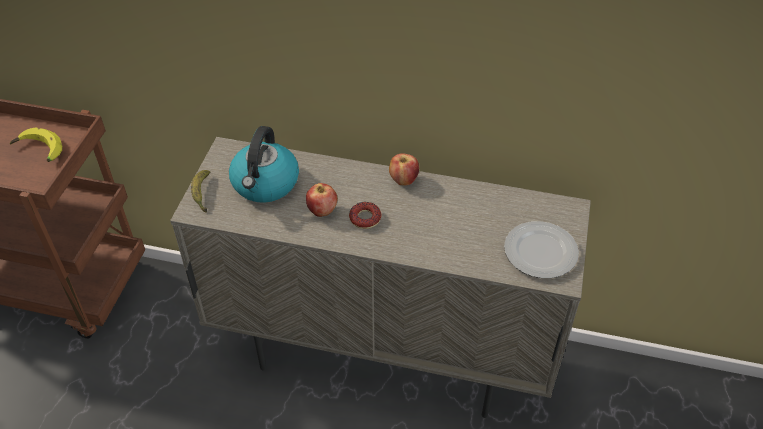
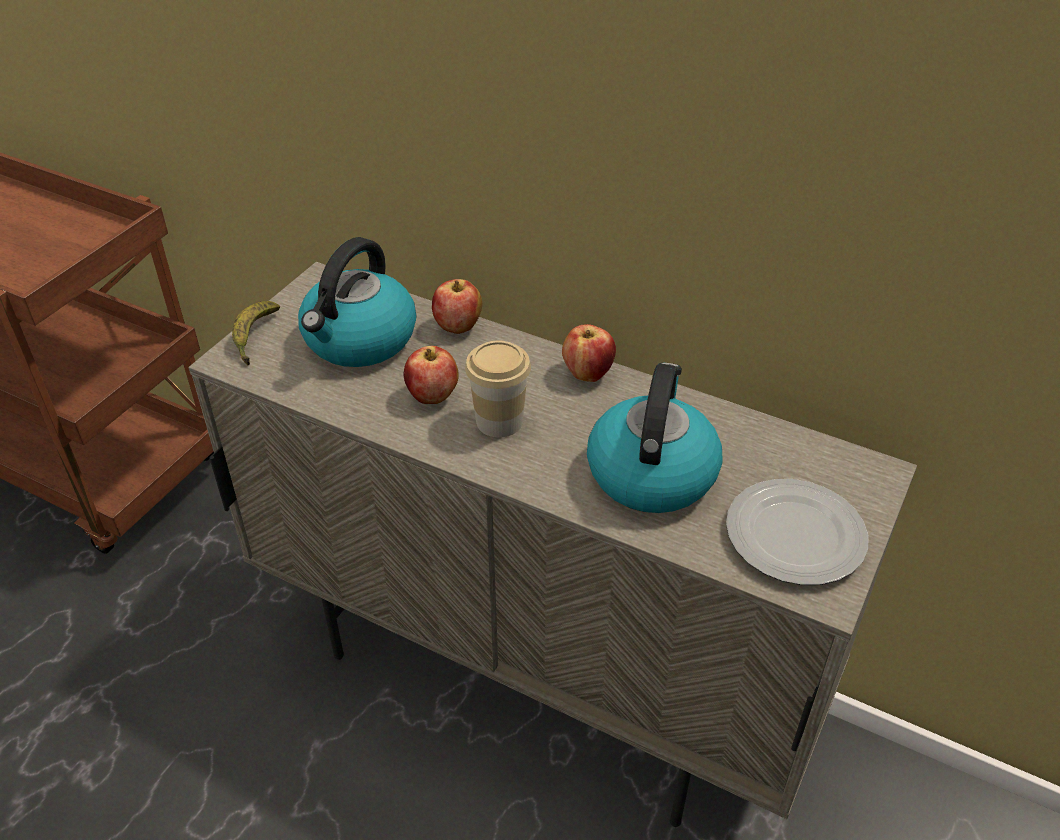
camera: 15 degrees right, 5 degrees down
(39, 151) = (60, 244): banana -> none
(319, 165) = (458, 327): none -> apple
(365, 218) = (499, 421): donut -> cup
(457, 231) = (651, 472): none -> kettle

